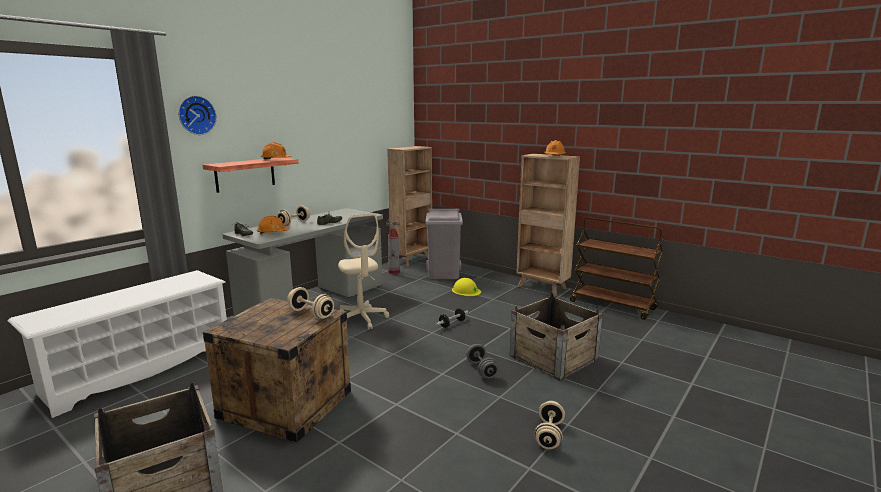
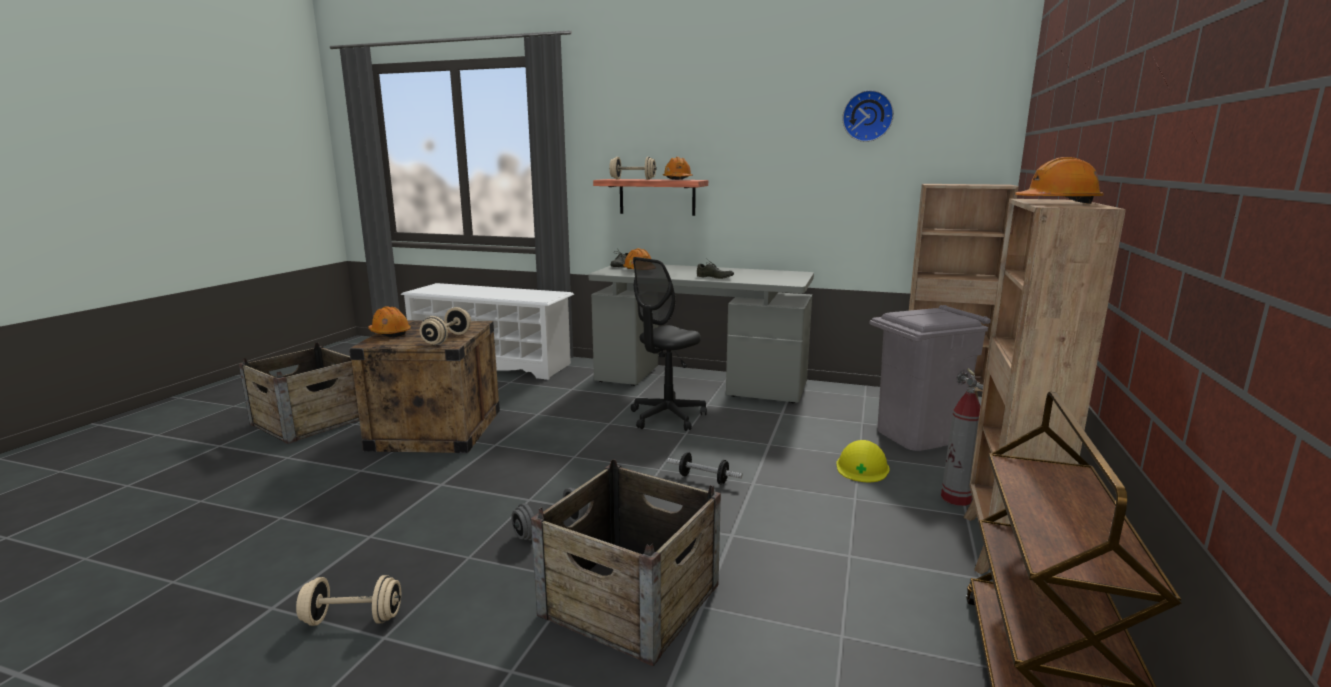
camera: 70 degrees right, 0 degrees up
(196, 115) = (607, 122): wall clock -> wall clock (867, 116)
(256, 334) = (390, 333): none -> orange hard hat
(294, 223) = (691, 270): beige dumbbell -> beige dumbbell (633, 179)
(361, 319) = (667, 417): beige office chair -> black office chair
(394, 272) = (864, 401): fire extinguisher -> fire extinguisher (956, 499)

